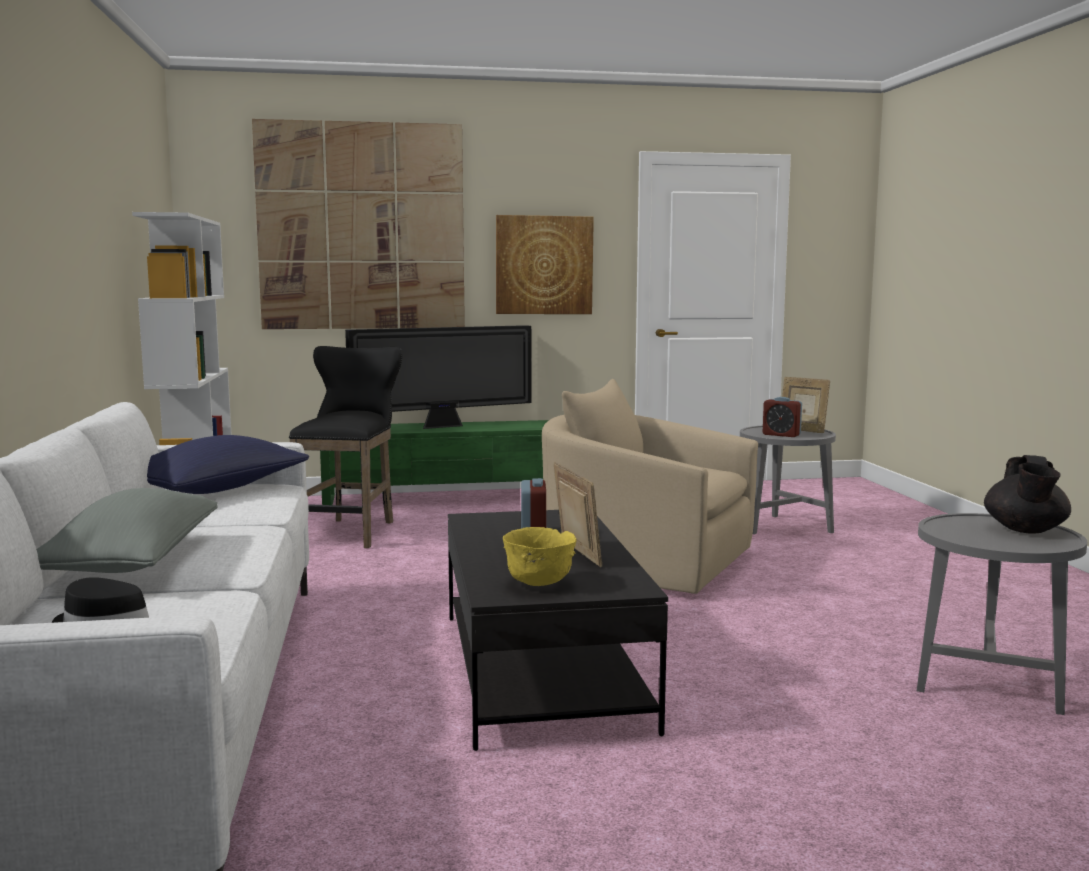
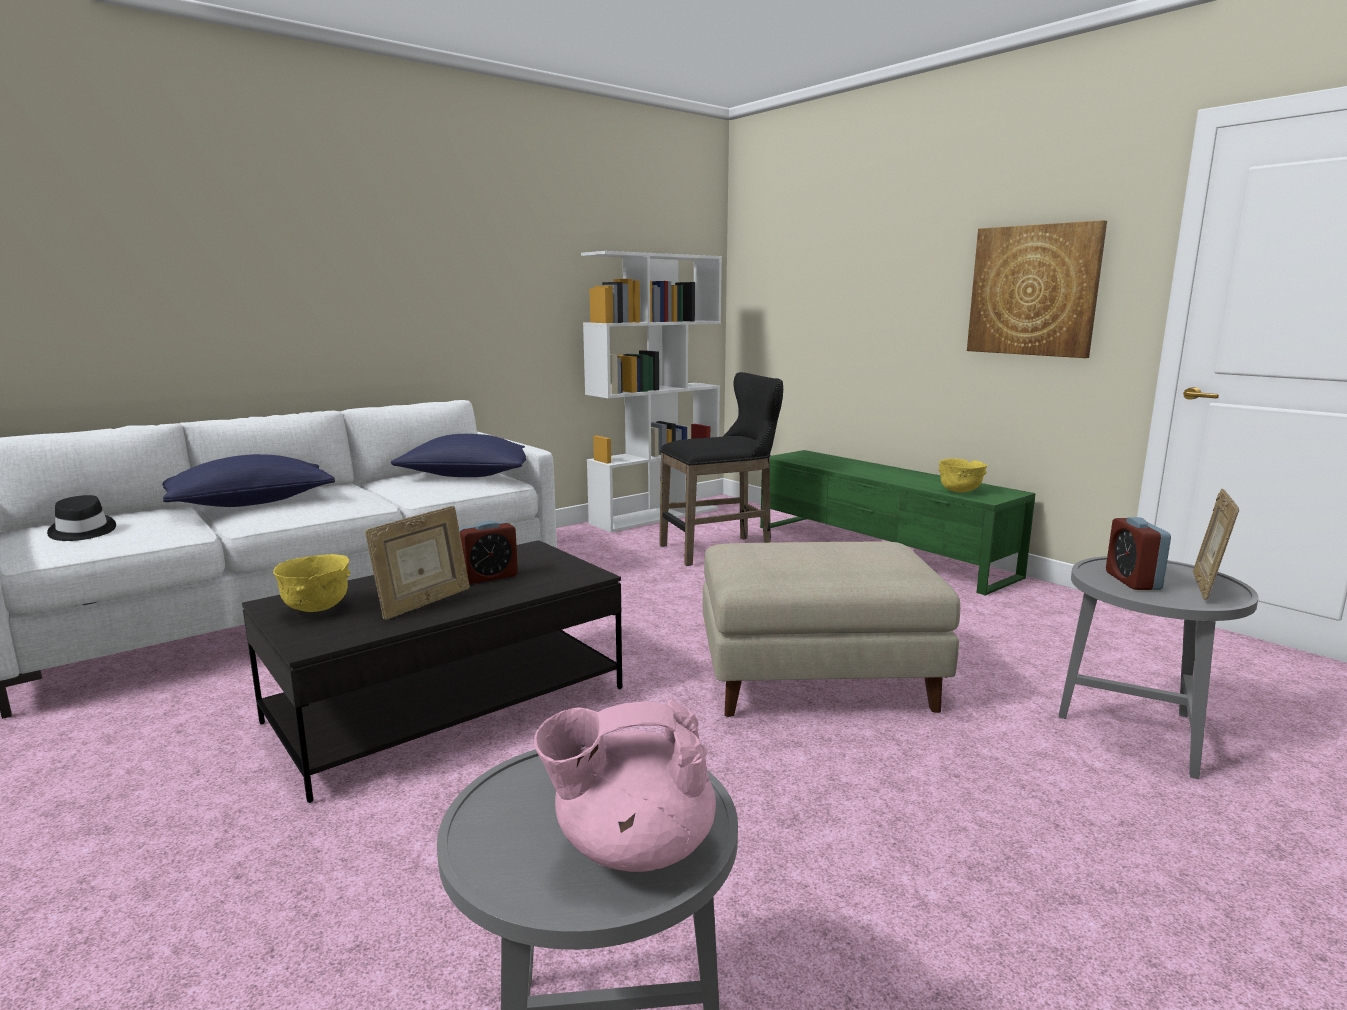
camera: 60 degrees right, 5 degrees up
(132, 563) = (251, 503): grey pillow -> blue pillow
(361, 227) = (852, 252): picture -> none
(444, 426) = (881, 471): television -> none
(535, 426) = (959, 492): none -> yellow bowl
(643, 563) = (818, 678): beige armchair -> beige ottoman
(1025, 530) = (632, 847): black teapot -> pink teapot

